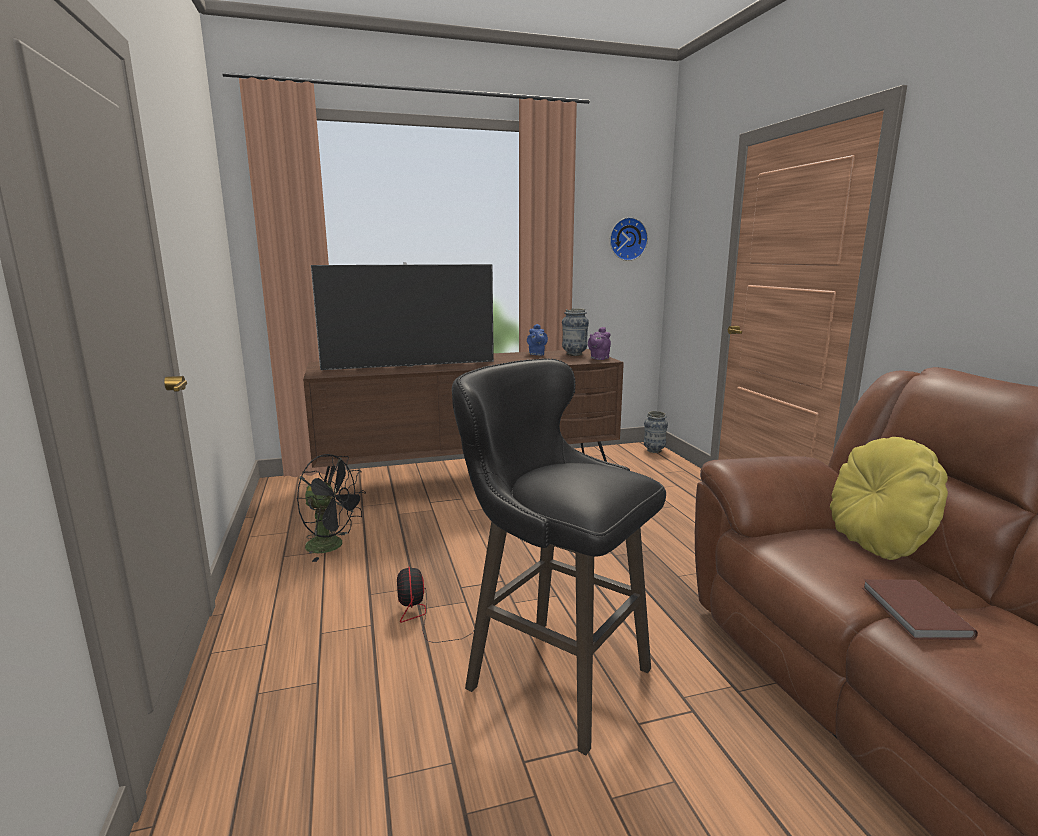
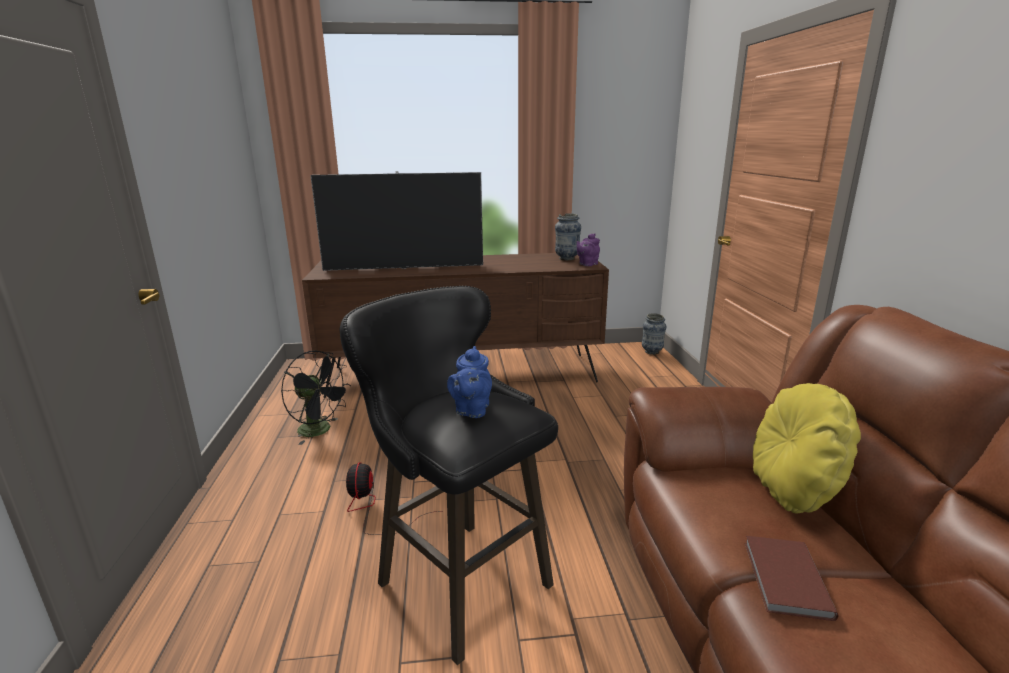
camera: 10 degrees right, 5 degrees up
(536, 354) = (531, 257): blue teapot -> blue teapot (471, 410)
(627, 239) = (632, 141): wall clock -> none

